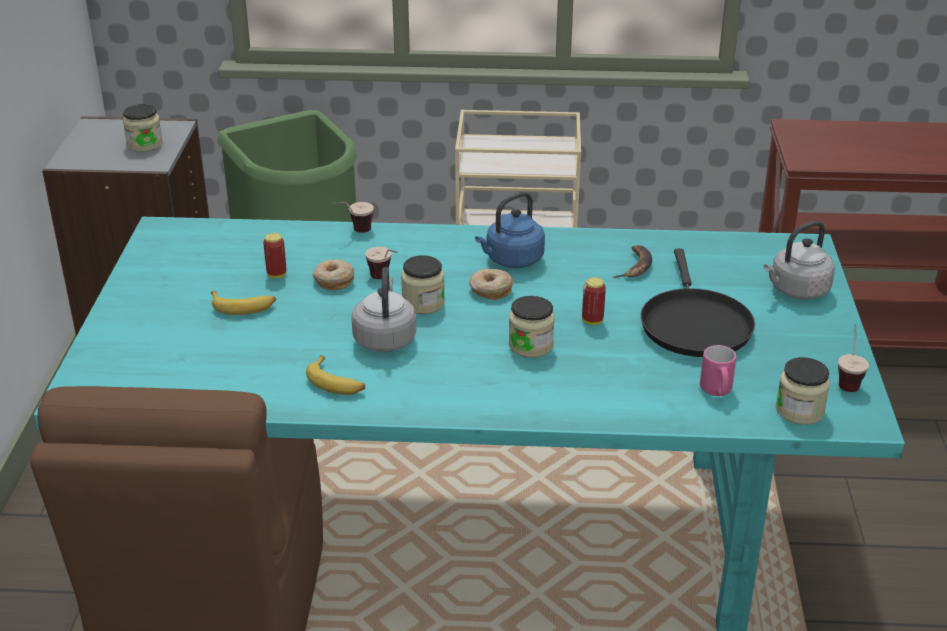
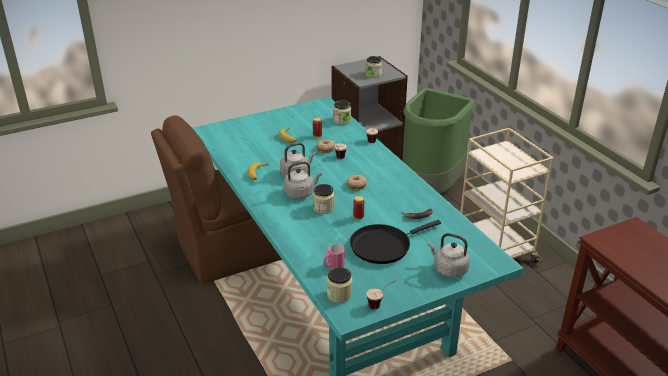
camera: 60 degrees right, 0 degrees up
(423, 303) = (329, 173): jar -> jar (342, 120)
(458, 354) = (301, 193): none -> grey kettle
(512, 260) = (386, 183): blue kettle -> none

